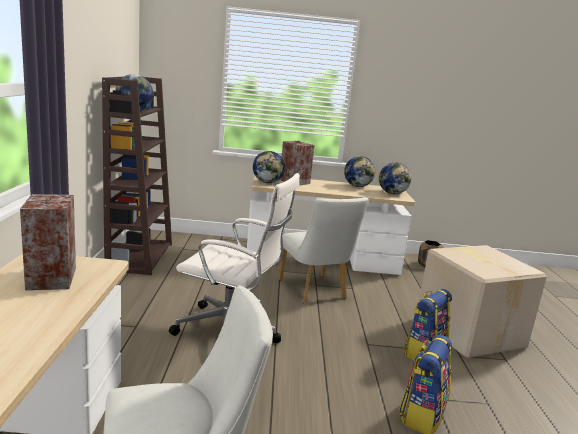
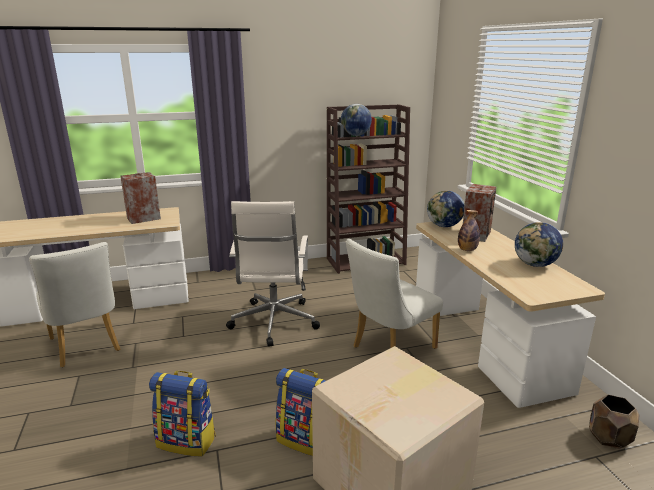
camera: 75 degrees right, 5 degrees up
(322, 190) = (467, 250): none -> bottle
(392, 193) = (545, 287): globe -> none

